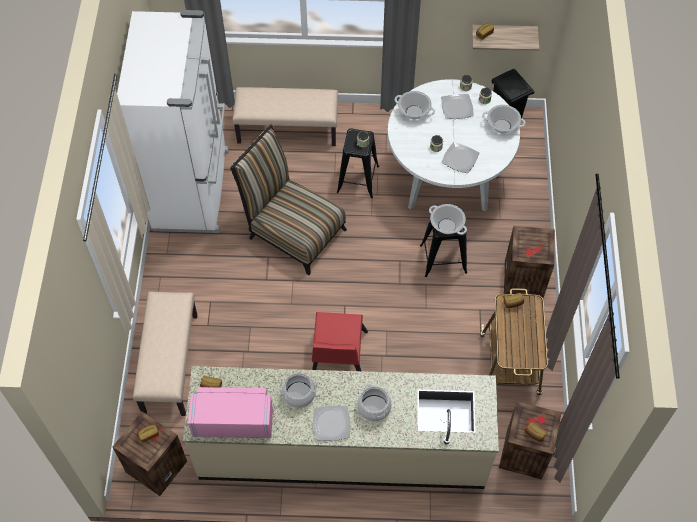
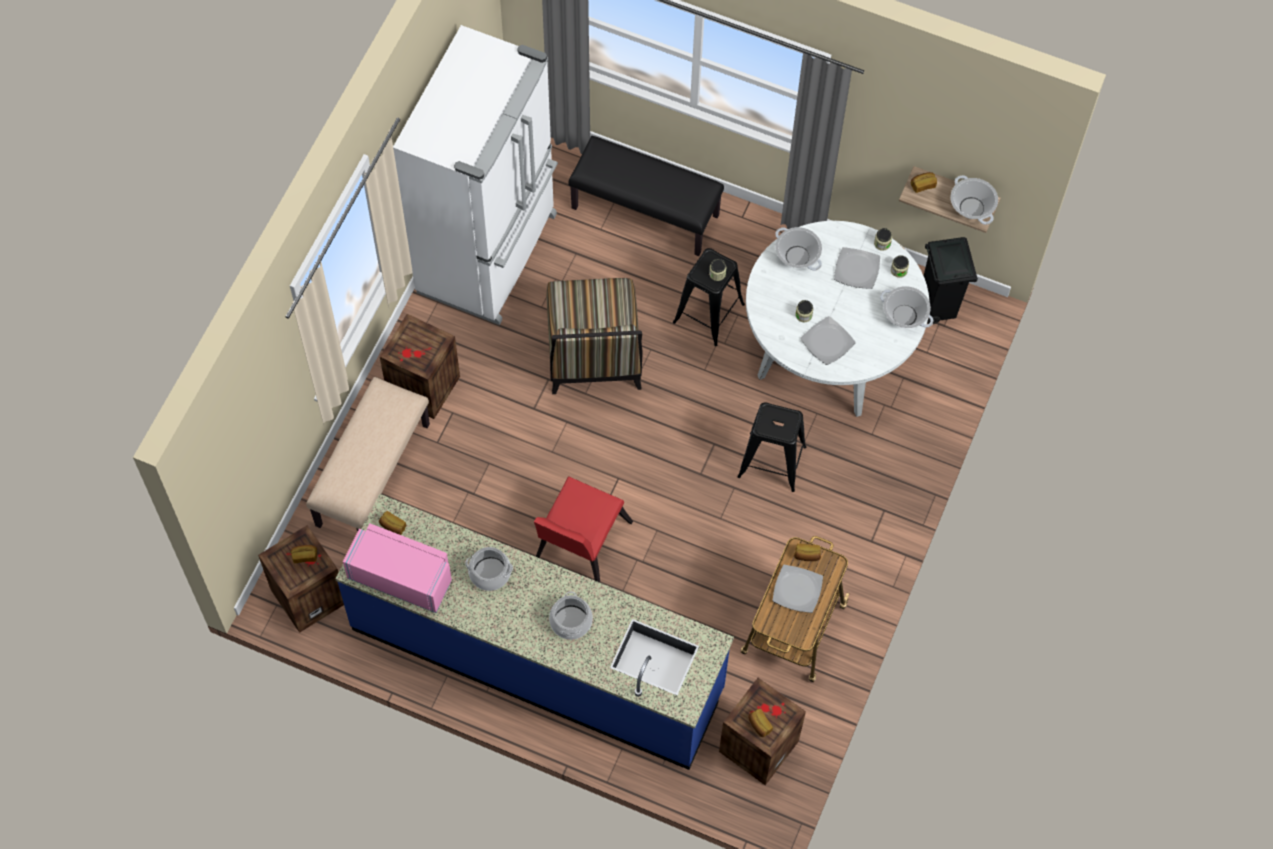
camera: 20 degrees right, 5 degrees up
(288, 129) = (646, 211): beige bench -> black bench
(292, 230) = (594, 354): chair -> chair turned 150 degrees counterclockwise
(331, 424) = (512, 622): plate -> plate (797, 590)
(342, 449) = (537, 658): beige counter -> blue counter
(446, 226) = (774, 424): cooking pot -> cooking pot (971, 208)
(524, 279) = (866, 526): crate -> crate (424, 388)

